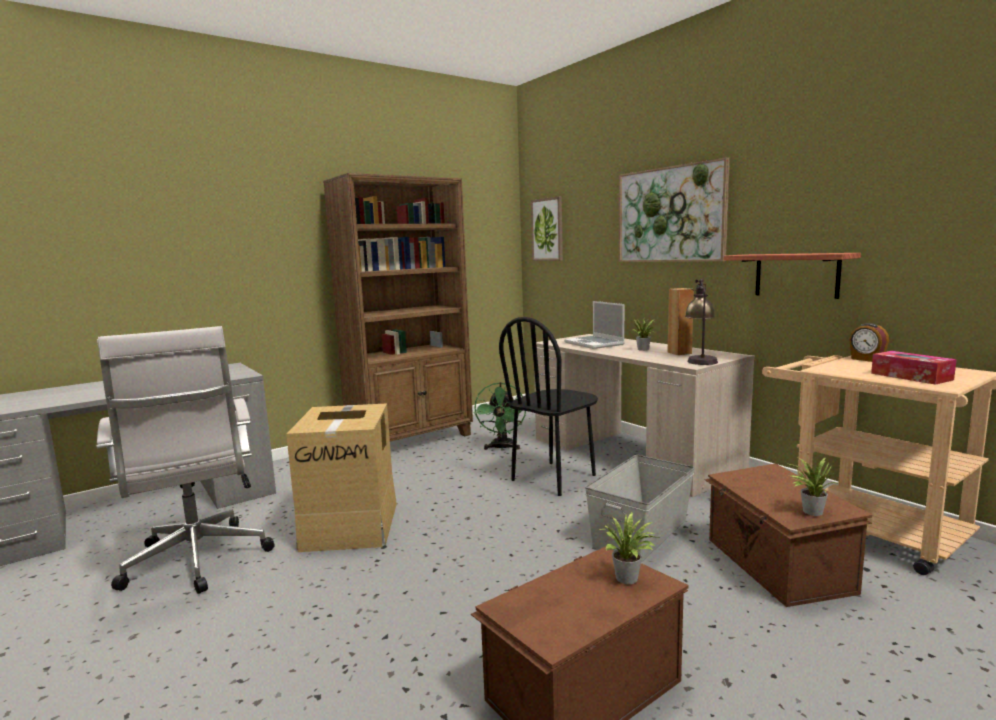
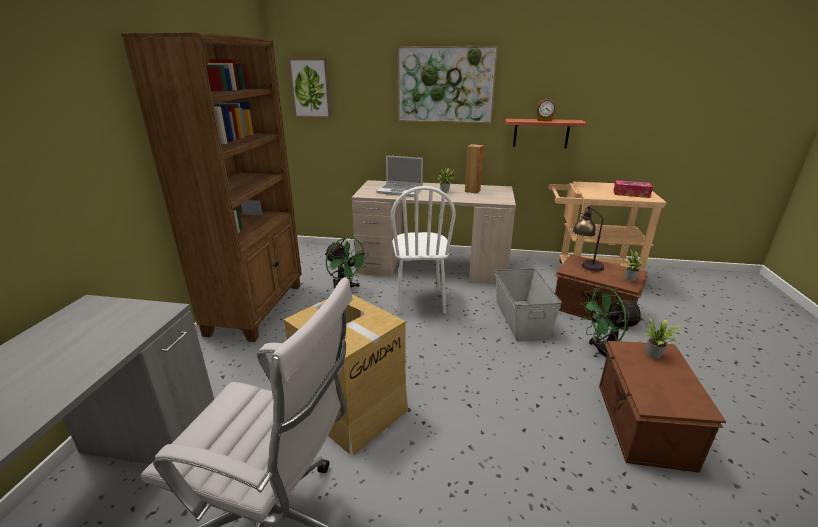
camera: 45 degrees left, 15 degrees up
(554, 478) = (420, 301): black chair -> white chair
(685, 607) = (602, 353): none -> green fan
(700, 359) = (497, 195): table lamp -> table lamp (585, 264)
(867, 359) = (587, 184): alarm clock -> alarm clock (544, 120)

